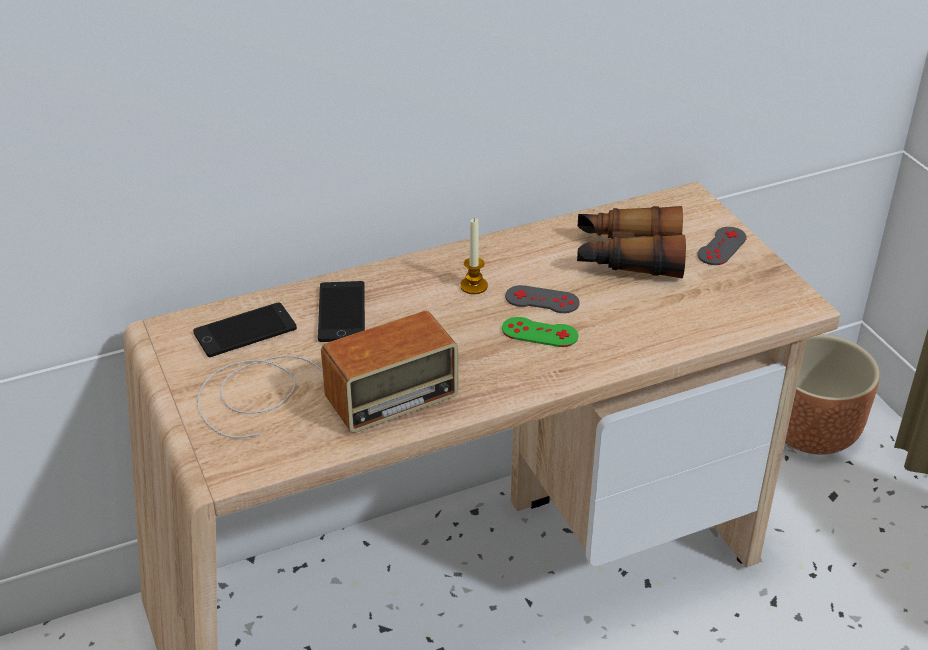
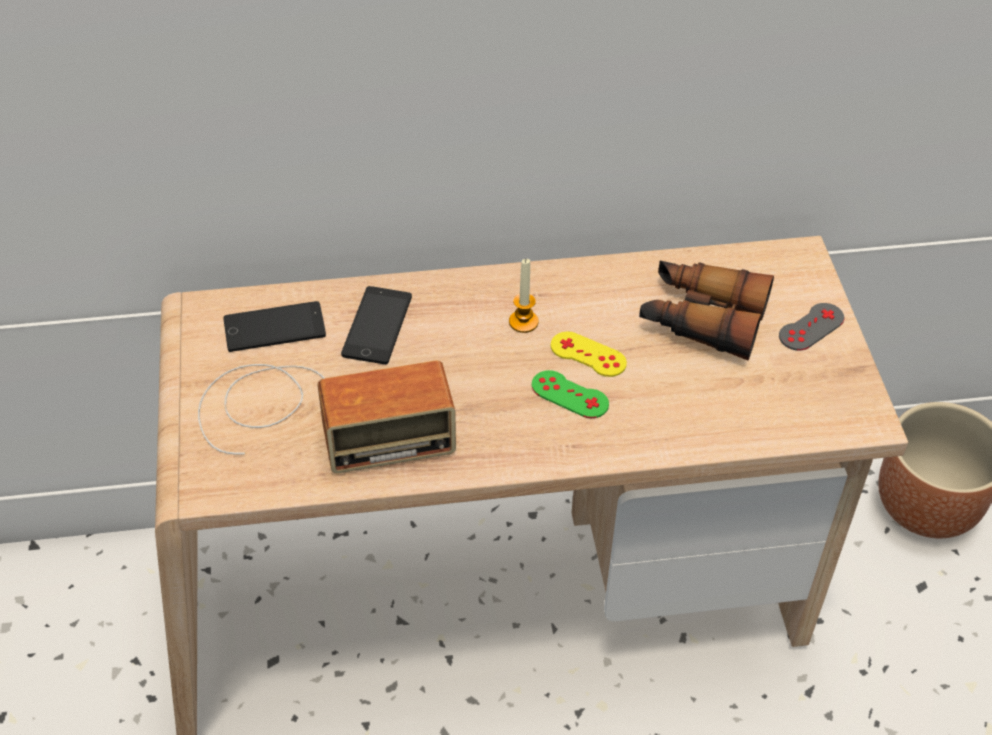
camera: 15 degrees right, 10 degrees up
(542, 300) = (588, 354): grey game controller -> yellow game controller

